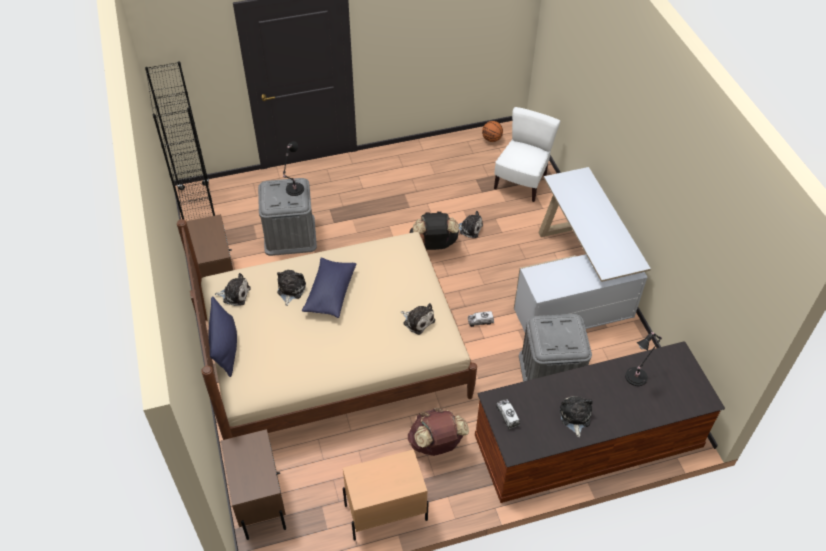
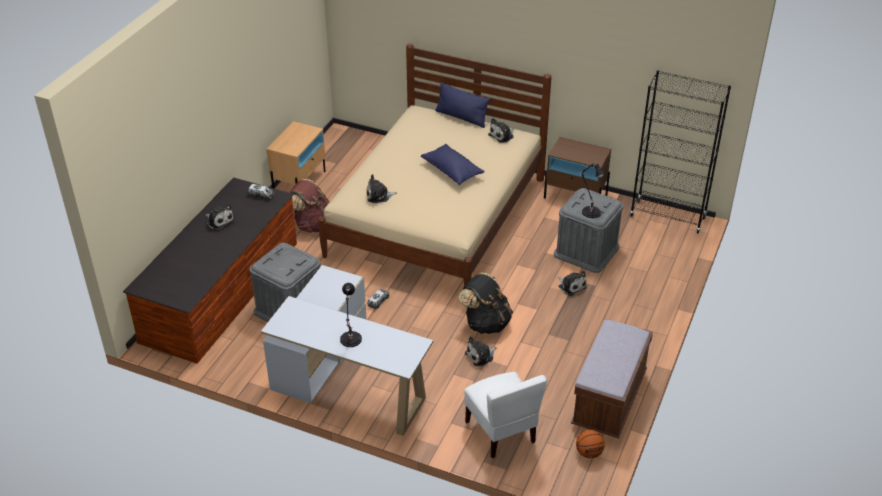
camera: 130 degrees right, 10 degrees down
(260, 499) = (371, 145): brown nightstand -> none
(290, 290) = (477, 157): plush toy -> plush toy (571, 286)
(439, 150) = (609, 400): none -> brown bench
(637, 375) = (201, 268): black table lamp -> black table lamp (350, 341)

